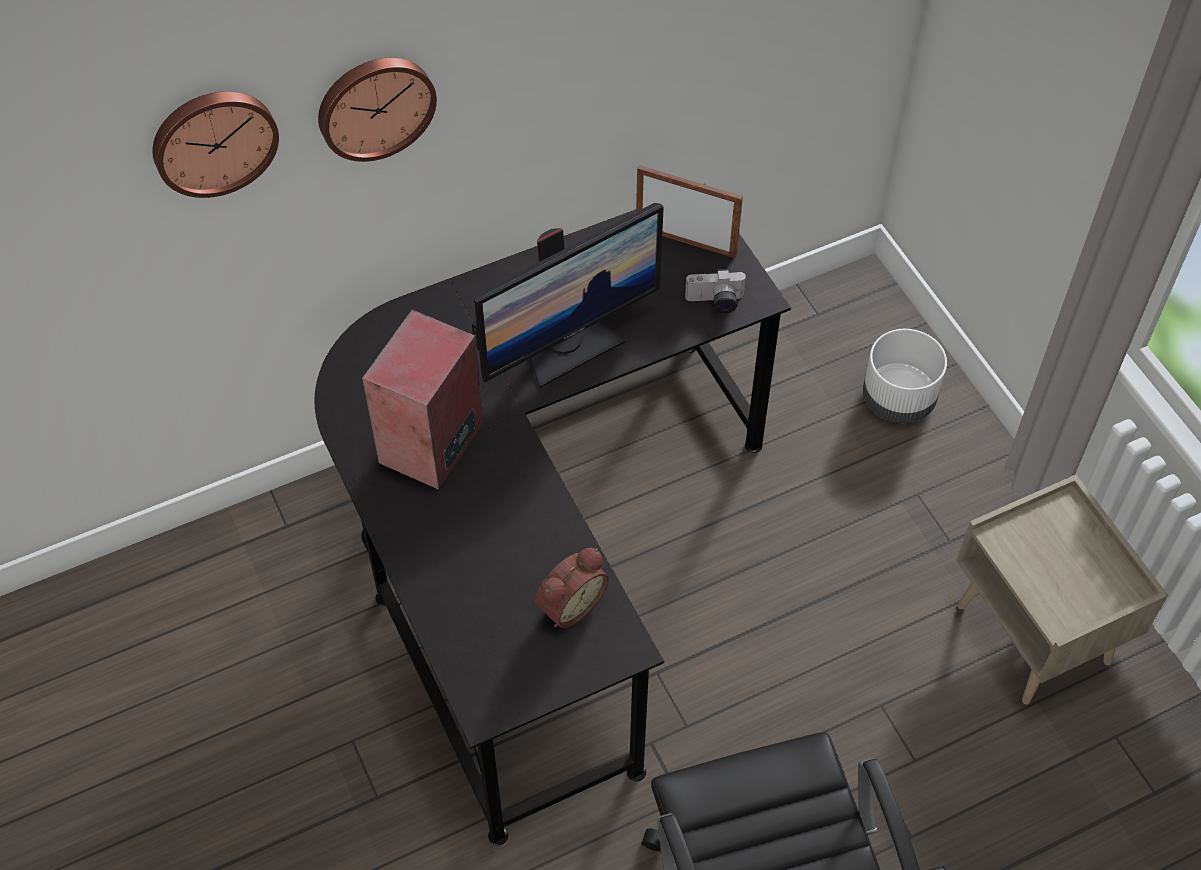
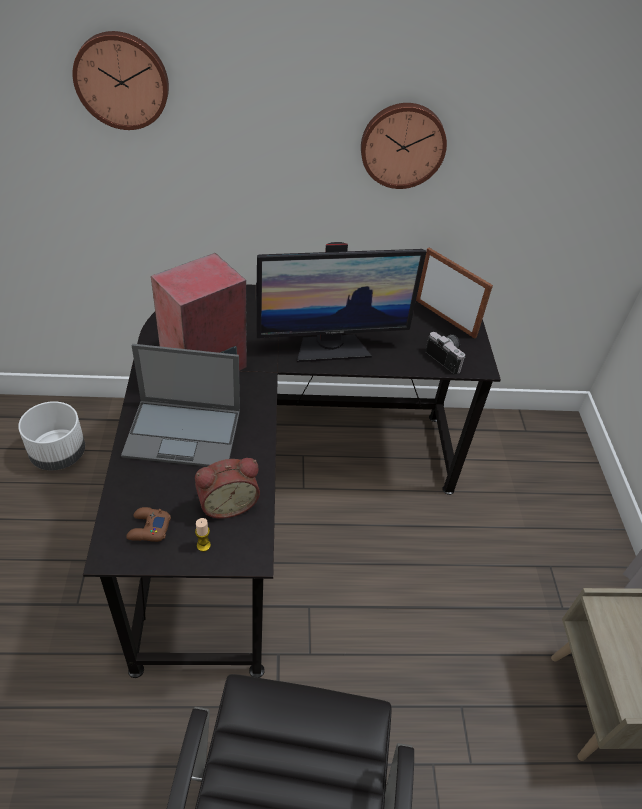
camera: 20 degrees right, 10 degrees down
(375, 105) = (247, 107): wall clock -> wall clock (402, 145)
(468, 542) = (184, 433): none -> laptop
(504, 669) = (148, 528): none -> brown game controller
(574, 661) = (203, 545): none -> candle
(715, 302) = (447, 358): camera -> camera turned 150 degrees counterclockwise
(899, 399) = (561, 500): white planter -> white planter (59, 454)

